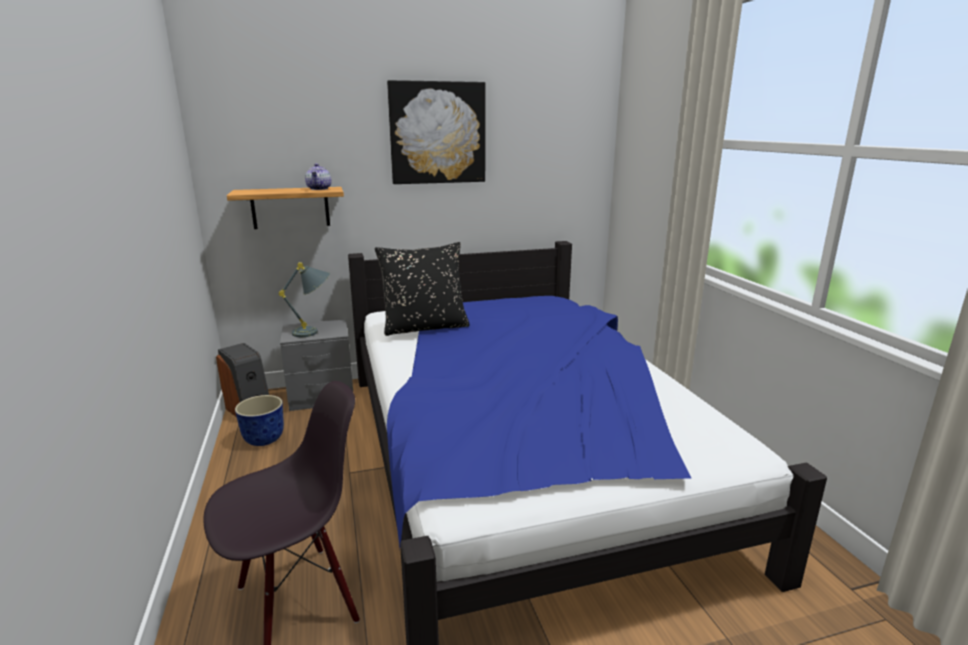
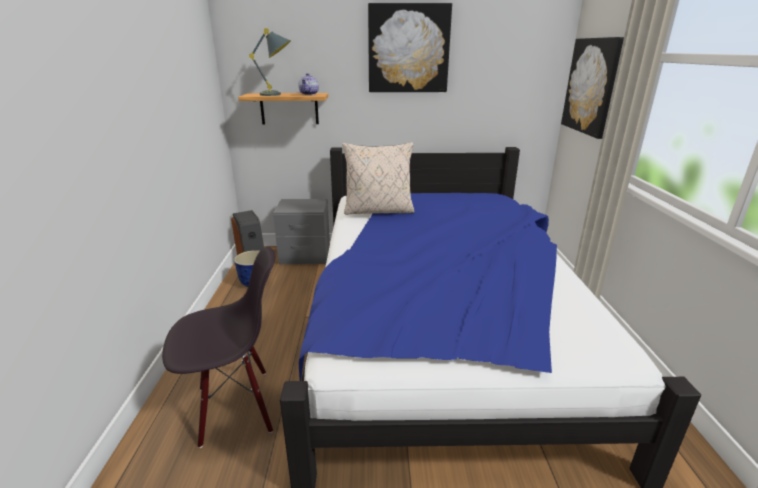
camera: 15 degrees right, 5 degrees up
(314, 332) = (300, 206): grey table lamp -> grey table lamp (278, 94)
(425, 327) = (378, 211): black pillow -> beige pillow
(644, 172) = (591, 86): none -> picture

